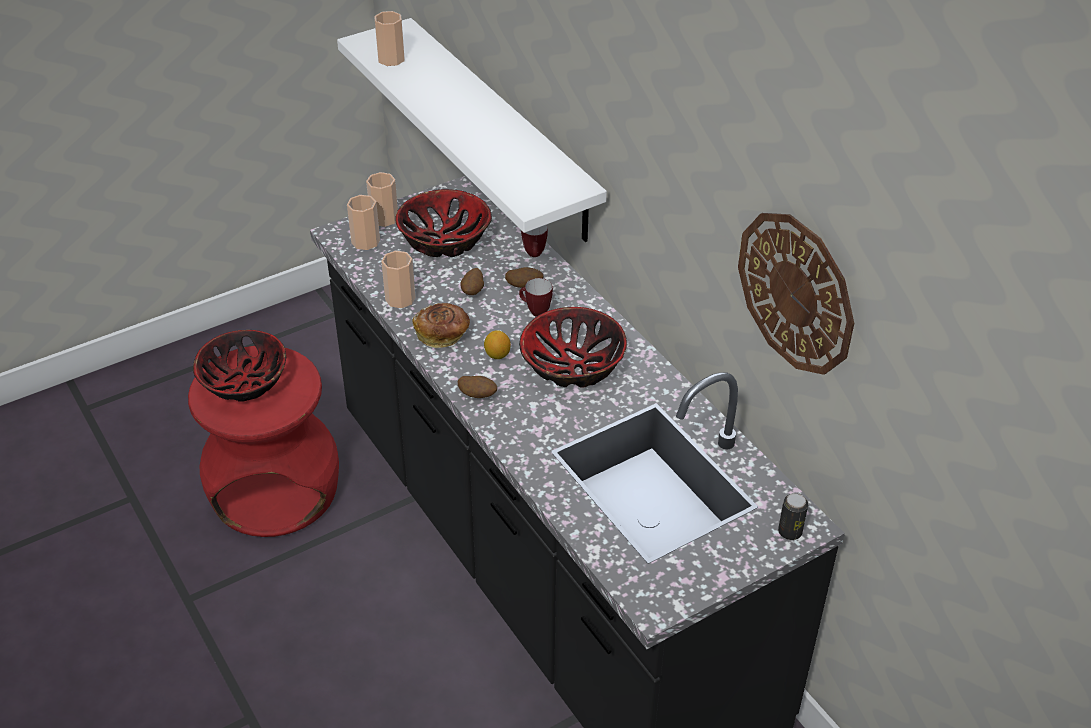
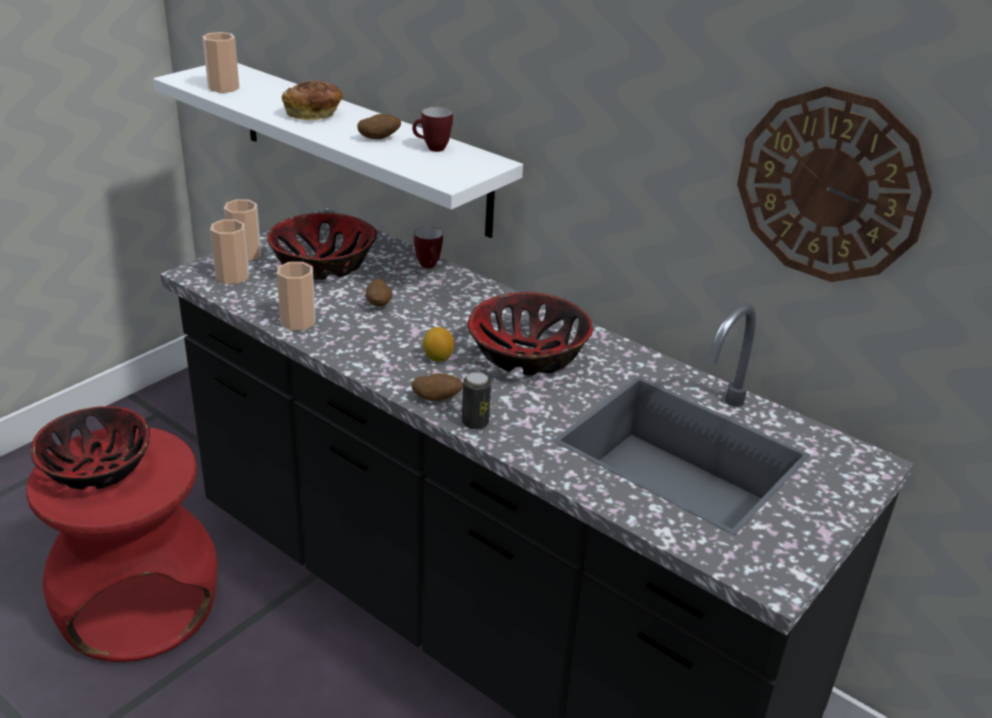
camera: 20 degrees left, 10 degrees down
(443, 335) = (365, 348): bread -> bread (314, 114)
(524, 286) = (433, 293): potato -> potato (379, 139)
(534, 311) = (457, 313): mug -> mug (431, 148)
(790, 532) = (860, 472): can -> can (475, 422)

